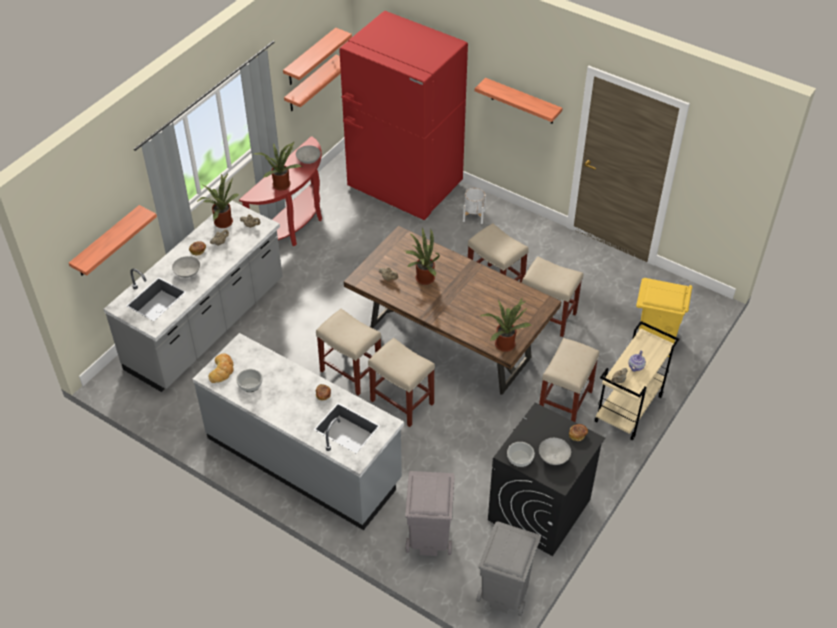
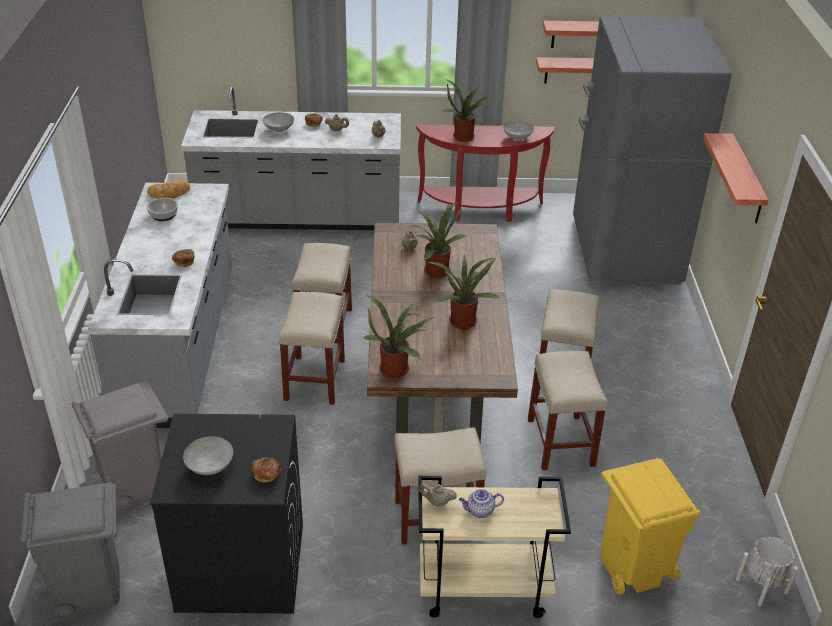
camera: 55 degrees right, 10 degrees down
(107, 242) = (232, 51): shelf -> none
(222, 221) = (366, 121): potted plant -> potted plant (463, 319)
(404, 187) = (624, 252): red fridge -> grey fridge
(473, 216) = (646, 316): white planter -> white planter (761, 586)
(520, 458) = (187, 436): bowl -> none

